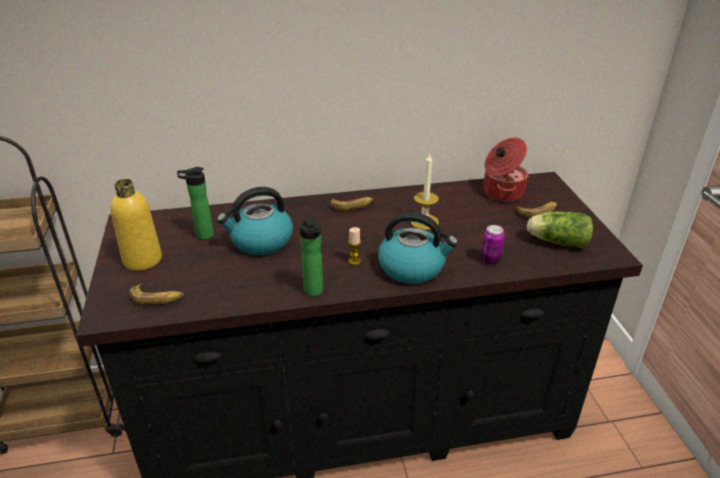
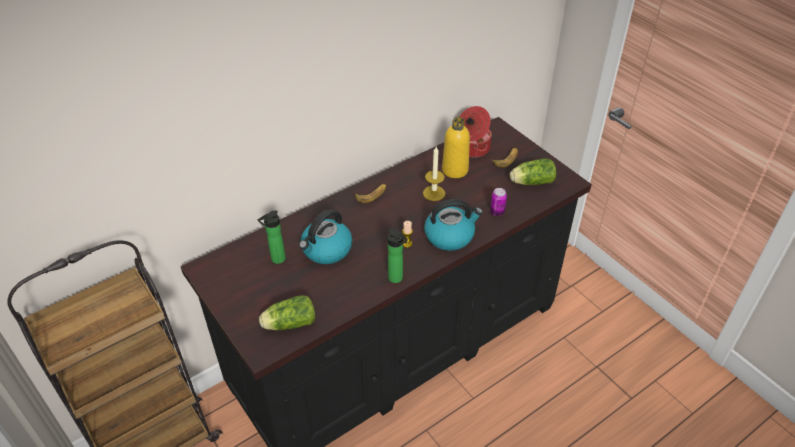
camera: 25 degrees left, 10 degrees up
(142, 260) = (248, 297): yellow bottle -> yellow bottle (455, 170)
(157, 298) = (288, 324): banana -> lettuce

